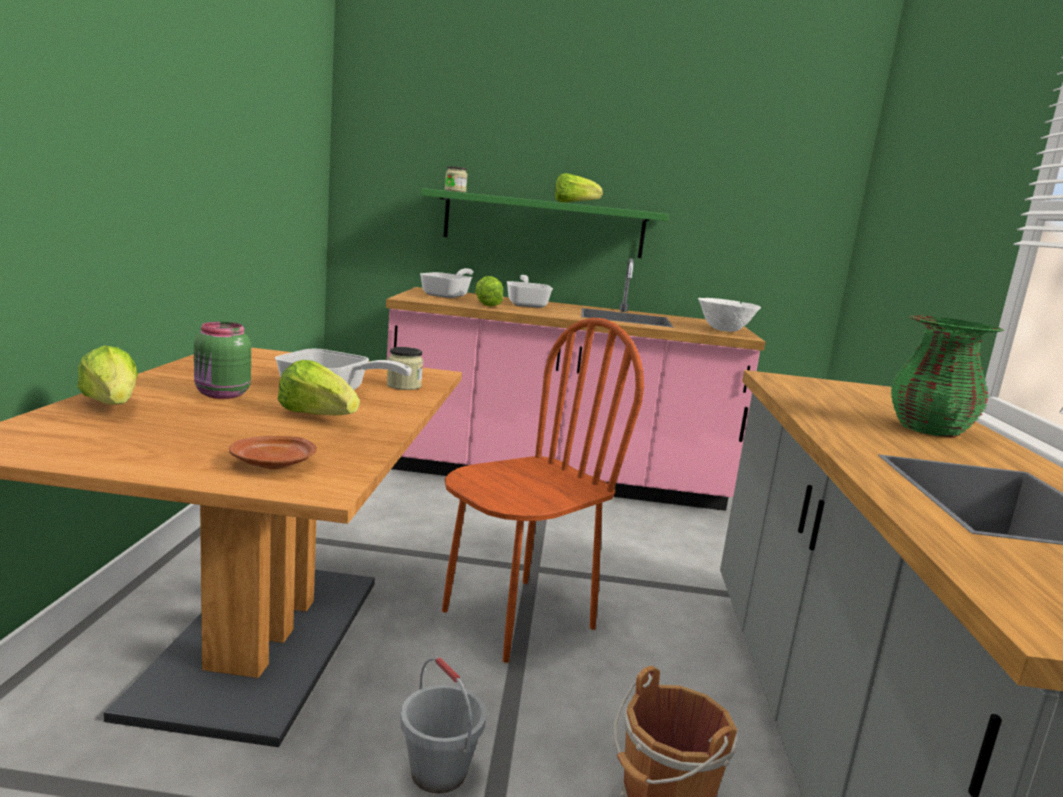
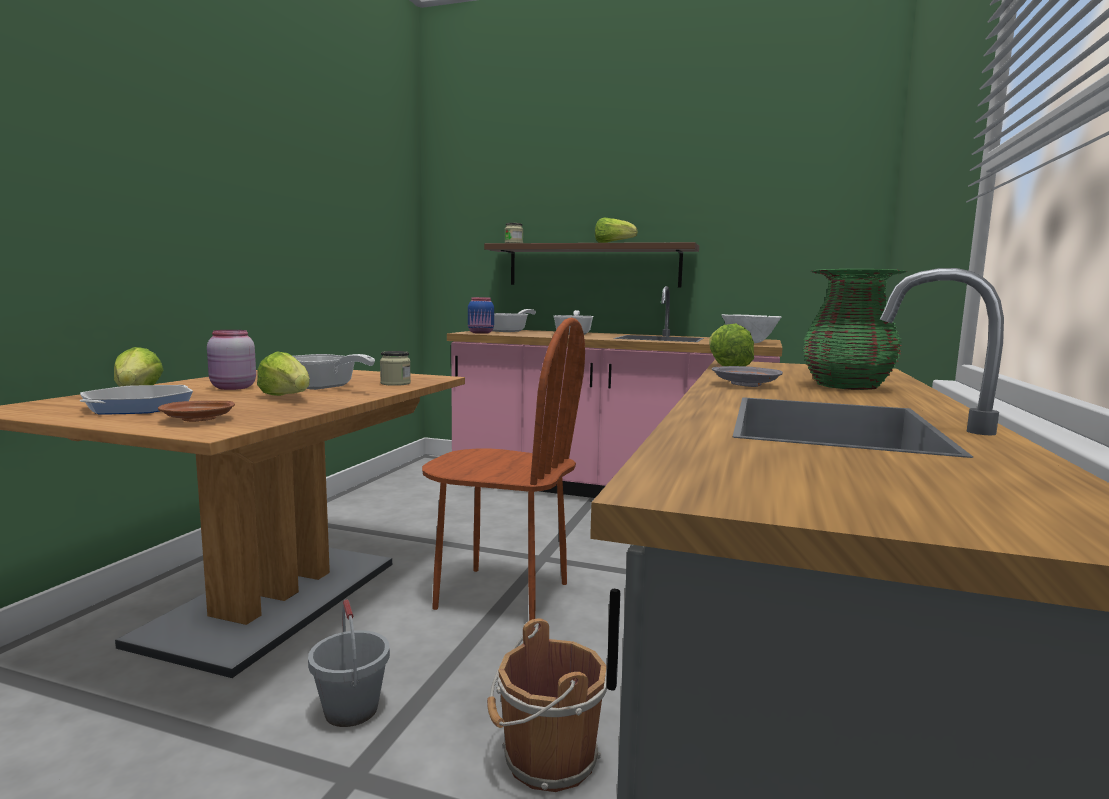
camera: 15 degrees right, 5 degrees down
(161, 438) = (139, 407): none -> frying pan
(222, 395) = (232, 388): green jar -> pink jar
(425, 299) = (481, 333): none -> blue jar
(486, 304) = (533, 334): lettuce -> lettuce (726, 366)
(517, 618) = (502, 596): brown chair -> brown chair turned 45 degrees clockwise
(544, 224) = (593, 266): green shelf -> brown shelf
(845, 427) = (745, 384): none -> grey plate

